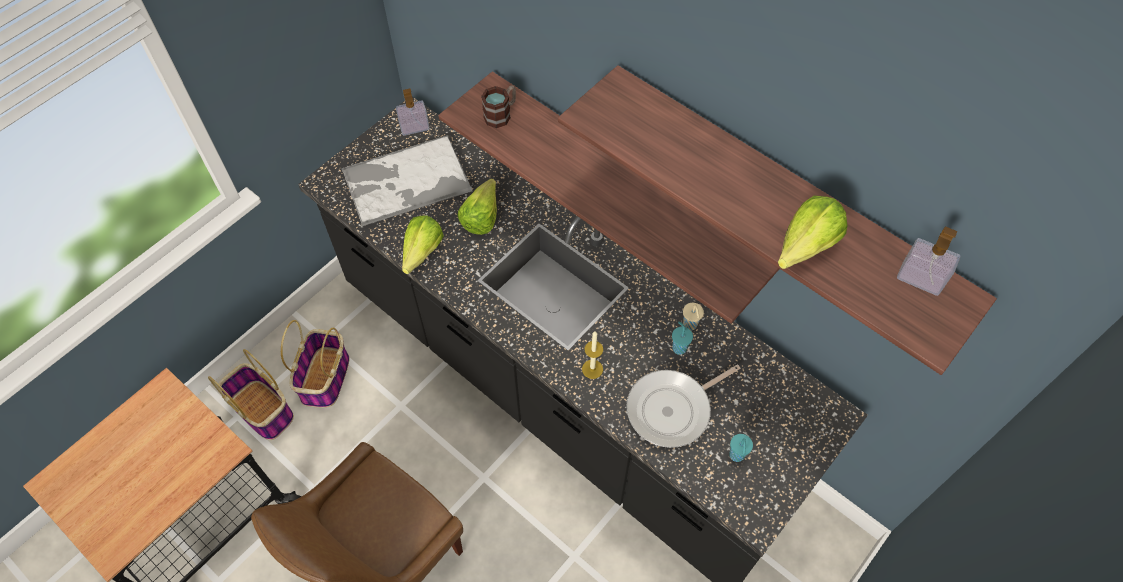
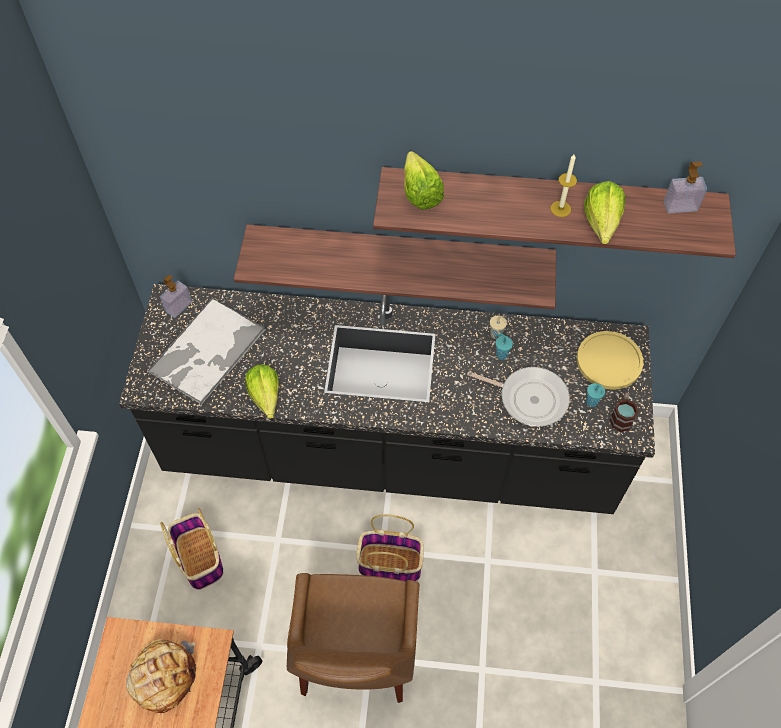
camera: 35 degrees left, 0 degrees up
(166, 450) = (163, 677): none -> bread
(264, 410) = (169, 615): basket -> basket (391, 563)
(484, 214) = (289, 341): lettuce -> lettuce (420, 189)
(501, 114) = (281, 252): mug -> mug (621, 417)
(592, 369) = (456, 404): candle -> candle (560, 209)
(673, 409) = (529, 398): frying pan -> frying pan turned 90 degrees counterclockwise
(791, 424) = (609, 361): none -> yellow plate

